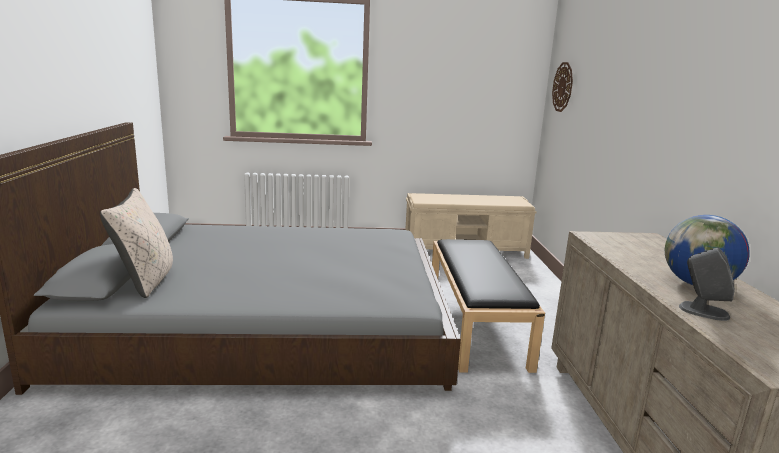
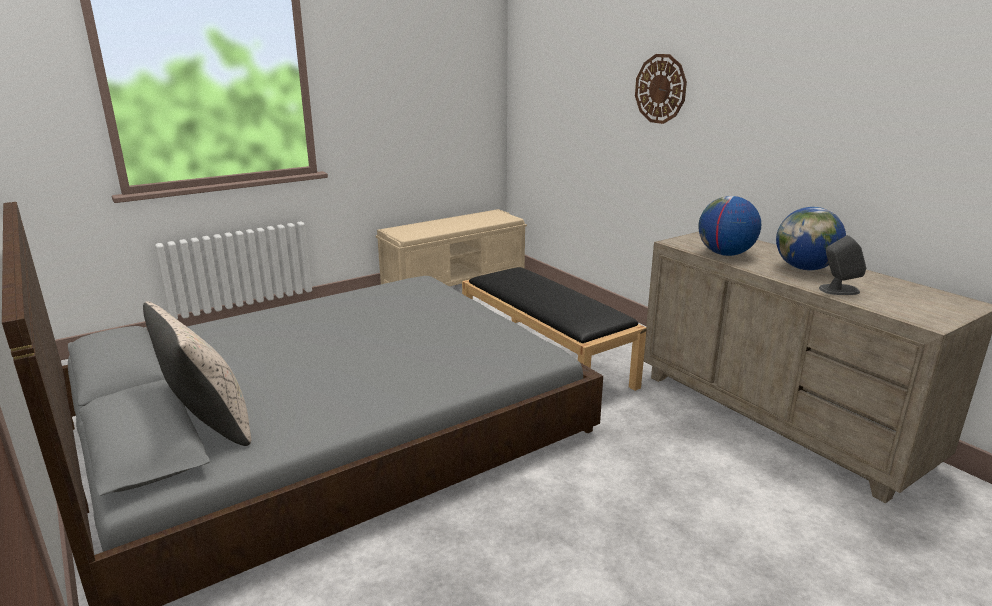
camera: 30 degrees left, 5 degrees up
(563, 87) = (538, 82): wall clock -> wall clock (660, 89)
(625, 254) = (725, 254): none -> globe

